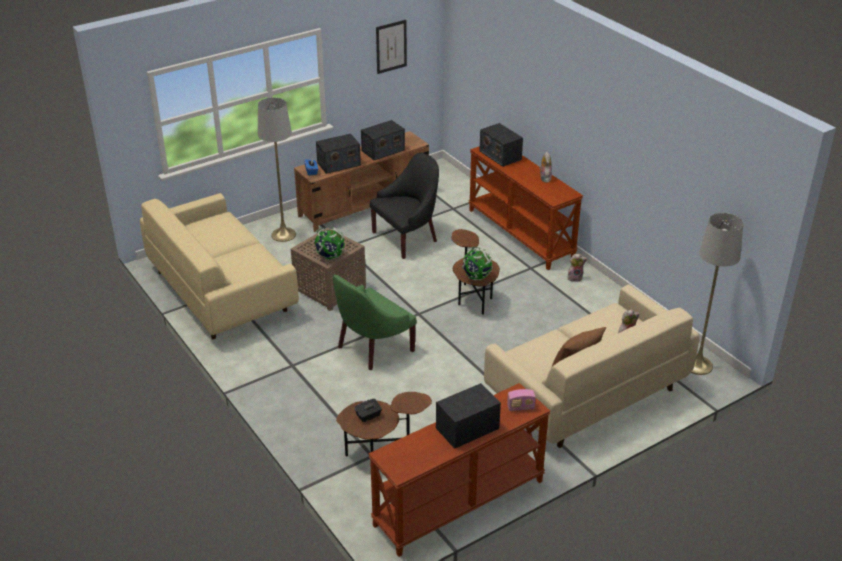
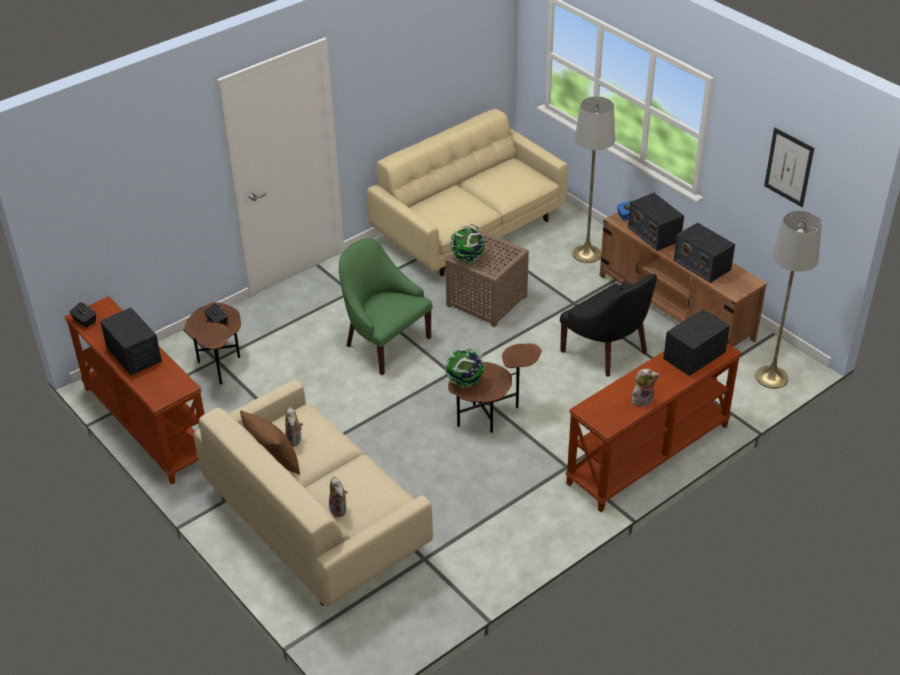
camera: 85 degrees right, 5 degrees up
(408, 468) = (84, 321): none -> black tissue box
(520, 407) = (161, 389): radio -> none
(575, 278) = (553, 512): plush toy -> plush toy (295, 440)
(698, 365) = (374, 636): grey floor lamp -> grey floor lamp (771, 377)

